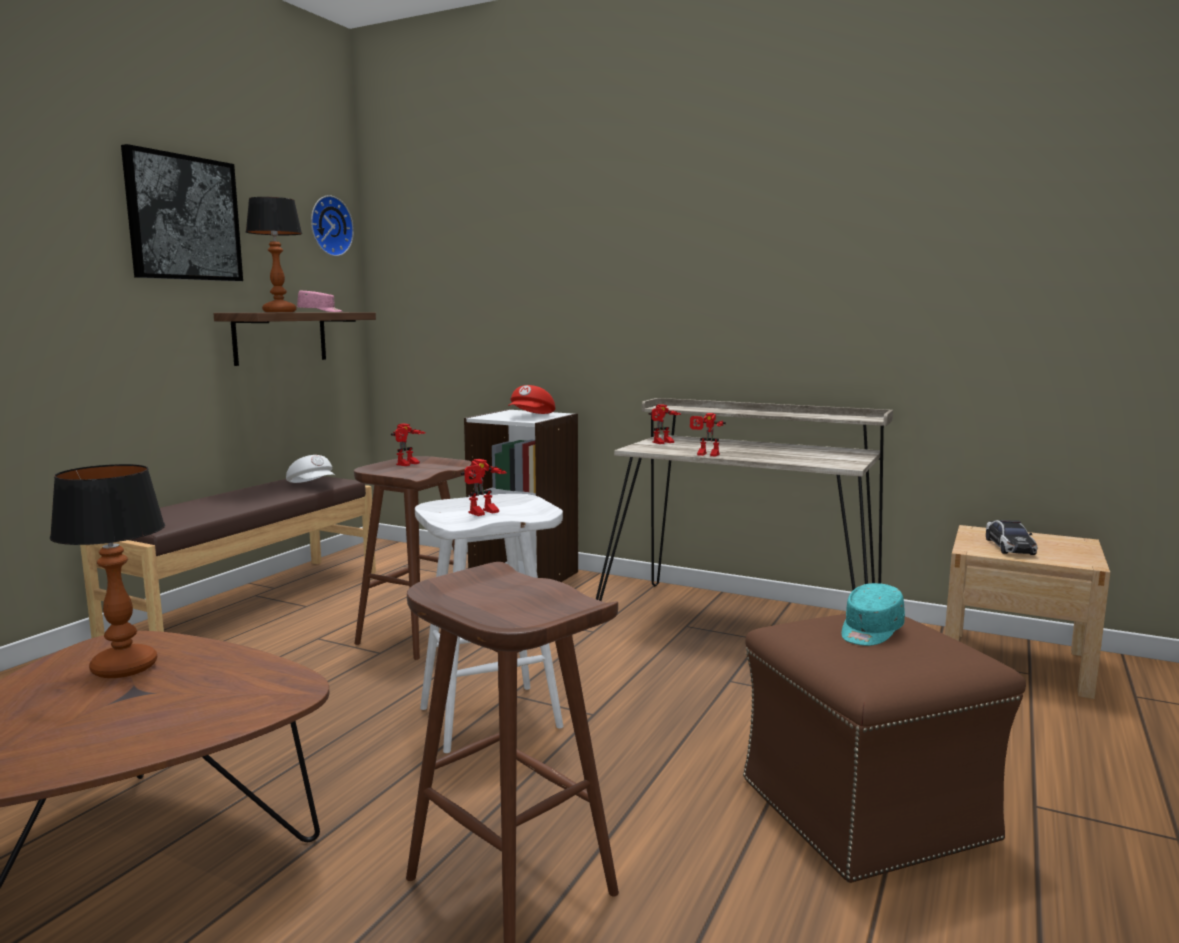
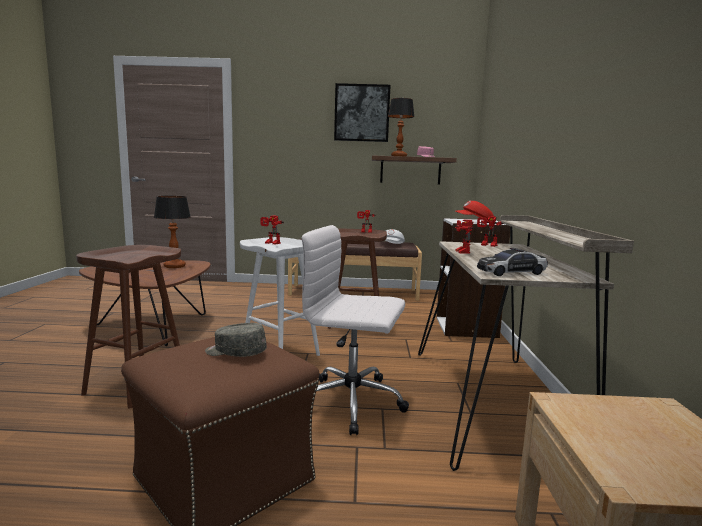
camera: 65 degrees right, 0 degrees up
(329, 226) = (454, 111): wall clock -> none
(704, 694) = (353, 402): none -> white office chair
(870, 631) = (235, 353): turquoise cap -> grey cap
(1009, 546) = (616, 425): toy car -> toy car (511, 272)

